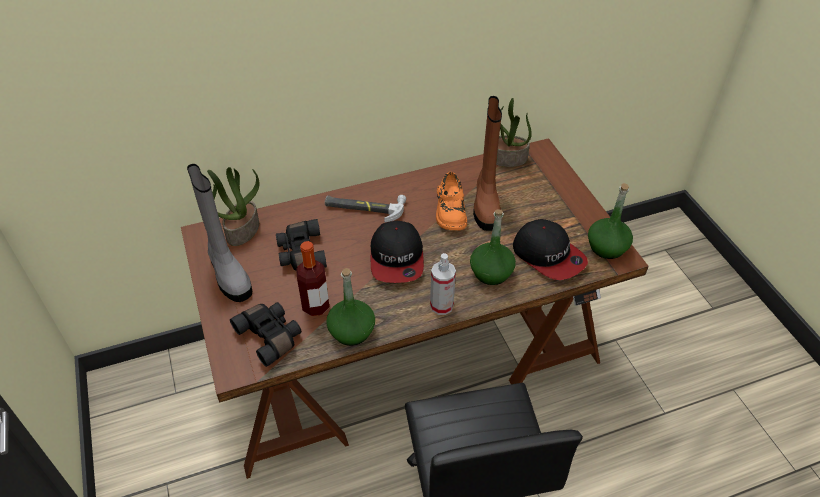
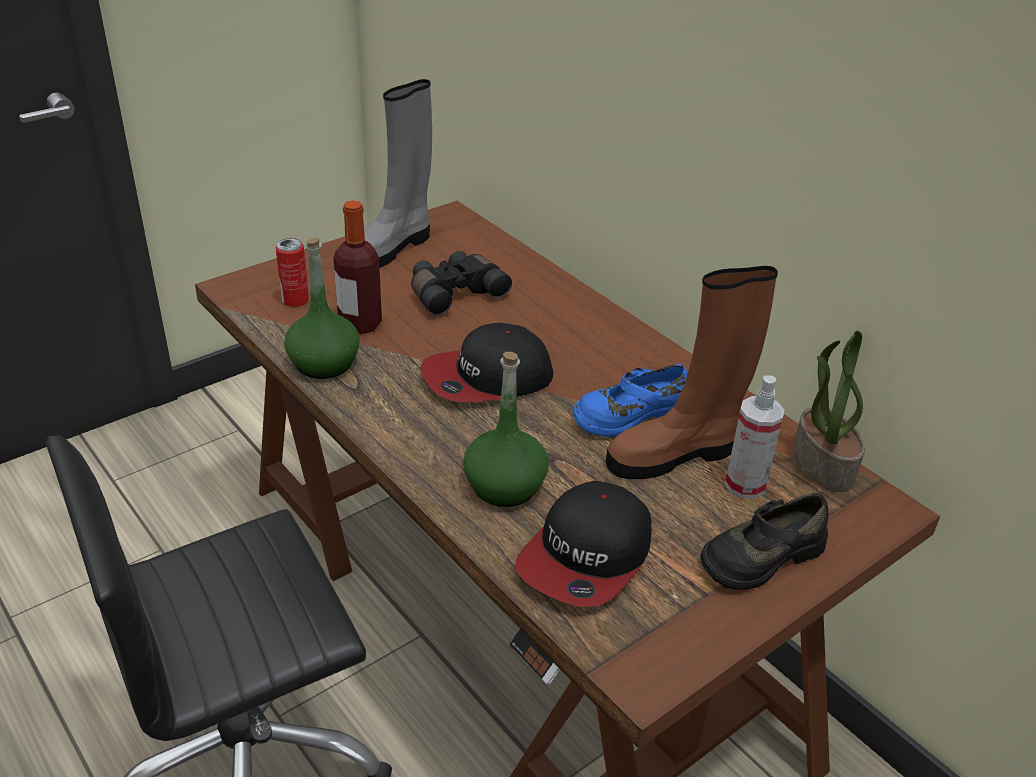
camera: 70 degrees right, 10 degrees down
(242, 230) = (474, 241): potted plant -> none
(271, 336) = (295, 301): black binoculars -> can
(364, 207) = (580, 328): hammer -> none
(441, 306) = (405, 440): spray bottle -> spray bottle (745, 484)
(450, 211) = (629, 415): orange shoe -> blue shoe
(560, 199) = (761, 556): none -> black shoe
(607, 247) = (659, 647): green bottle -> none

